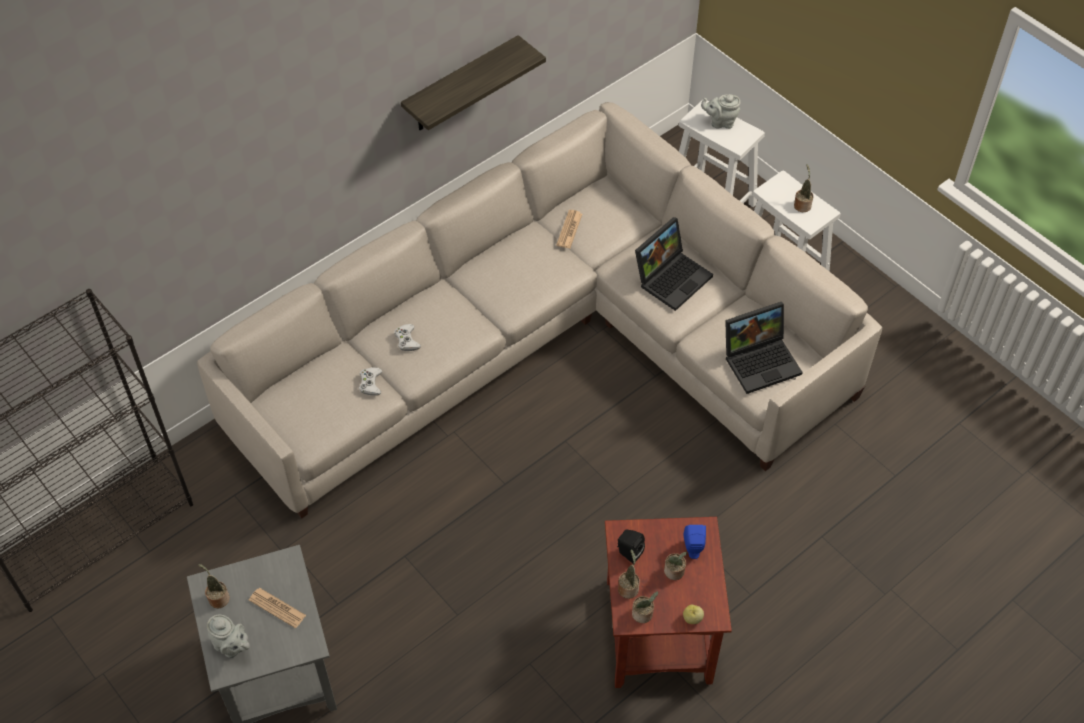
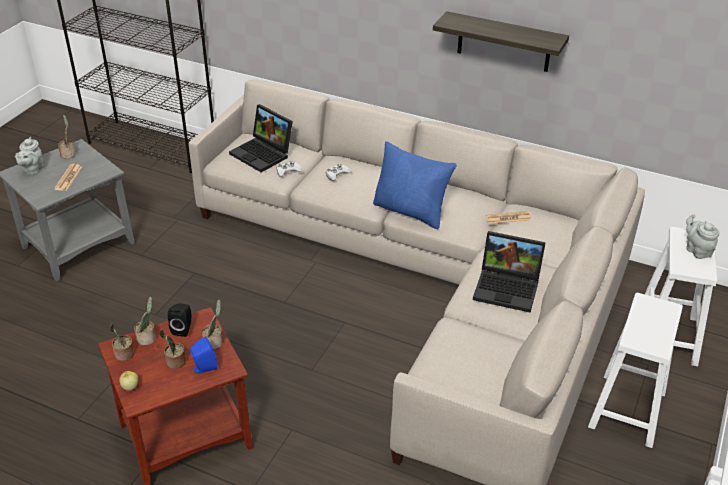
camera: 65 degrees right, 15 degrees down
(510, 302) = (411, 211): none -> blue pillow
(761, 360) = (459, 371): laptop -> laptop (263, 154)
(802, 205) = (651, 329): potted plant -> potted plant (214, 342)

